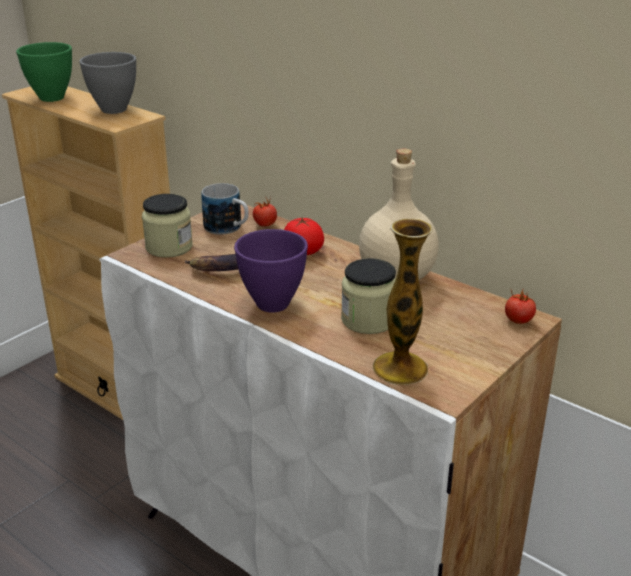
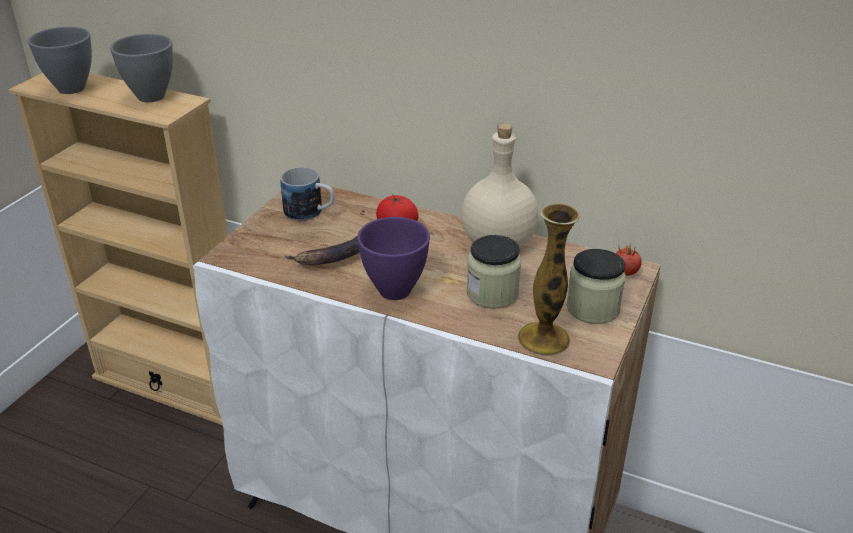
camera: 15 degrees left, 5 degrees up
(51, 97) = (70, 88): green bowl -> grey bowl
(169, 247) = (260, 242): jar -> jar (593, 308)
(265, 224) = (345, 203): tomato -> none

